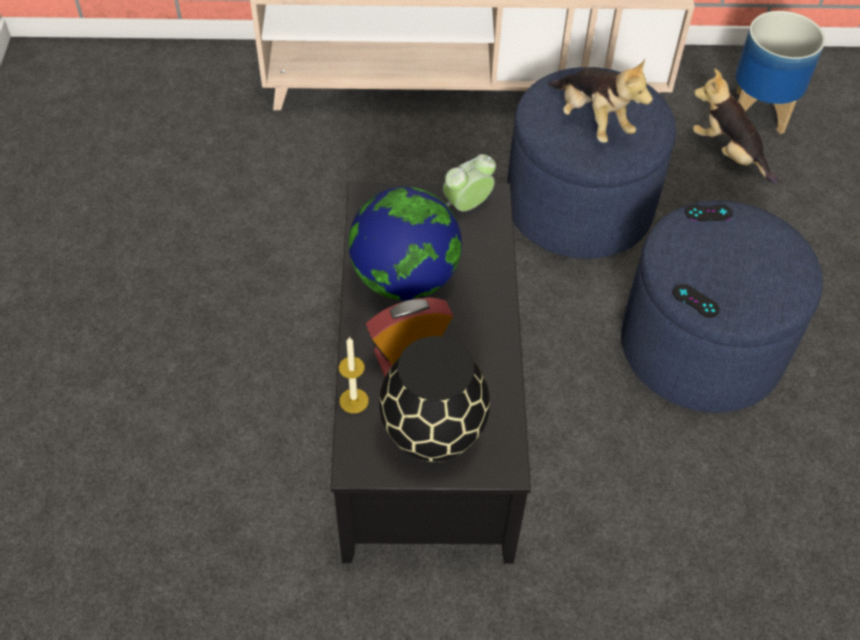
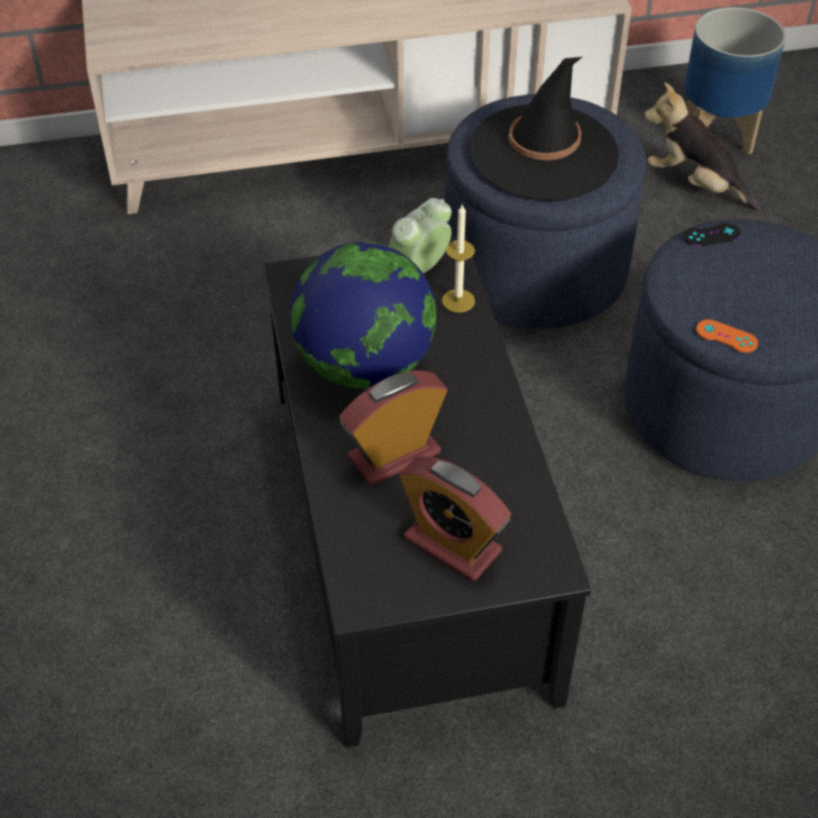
camera: 10 degrees left, 5 degrees down
(354, 400) = (337, 521): candle -> candle (458, 301)
(434, 434) = (452, 545): black vase -> alarm clock
(592, 121) = (544, 153): plush toy -> black hat
(695, 301) = (726, 336): black game controller -> orange game controller

